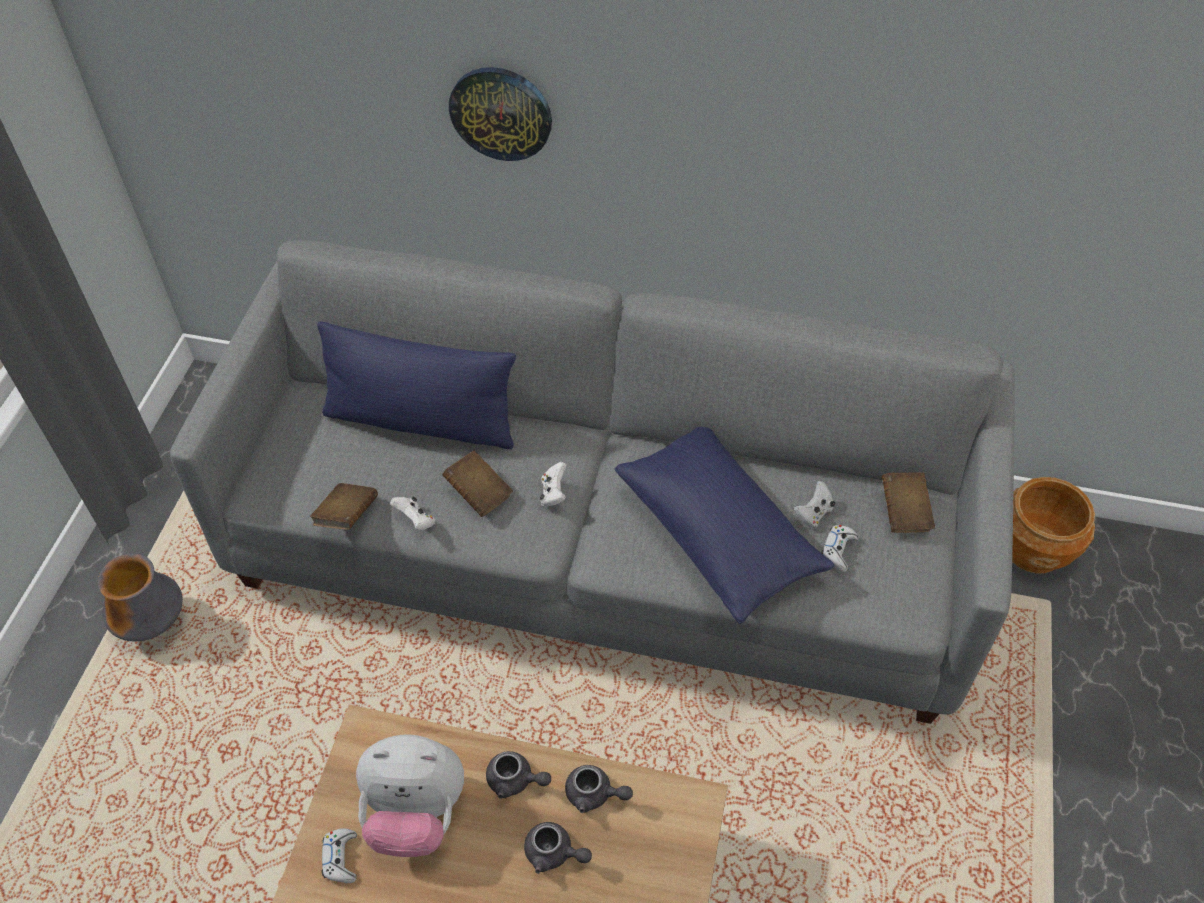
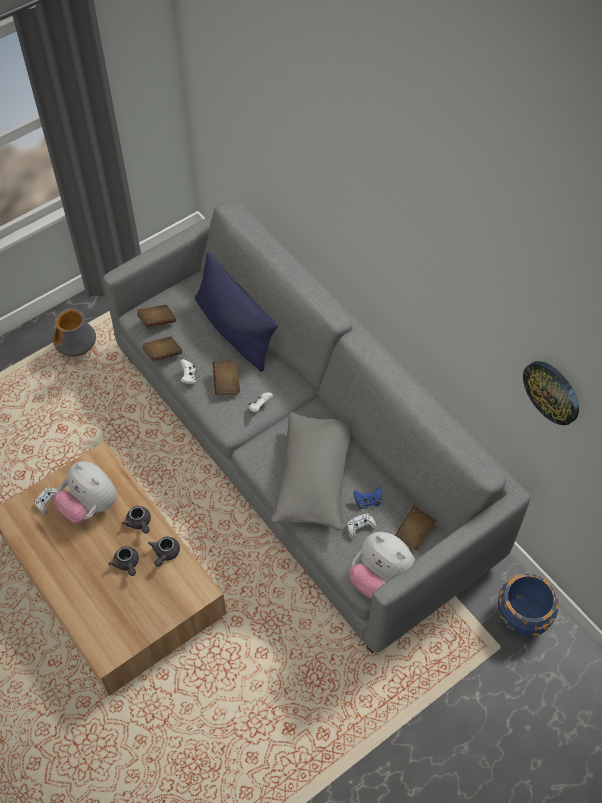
camera: 40 degrees right, 5 degrees up
(294, 479) = (157, 321): none -> brown book
(501, 113) = (332, 200): wall clock -> wall clock (552, 392)
(594, 794) = (165, 554): grey teapot -> grey teapot turned 45 degrees clockwise
(718, 534) = (314, 479): blue pillow -> grey pillow
(813, 514) = (367, 501): white game controller -> blue game controller
(924, 596) = (380, 578): none -> plush toy
(1033, 549) = (522, 616): brown planter -> blue planter

